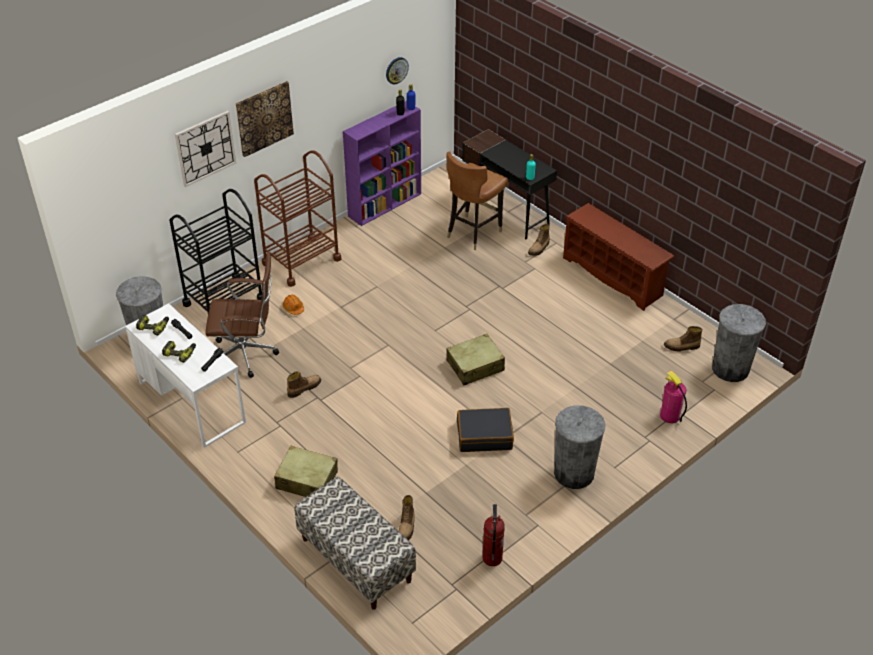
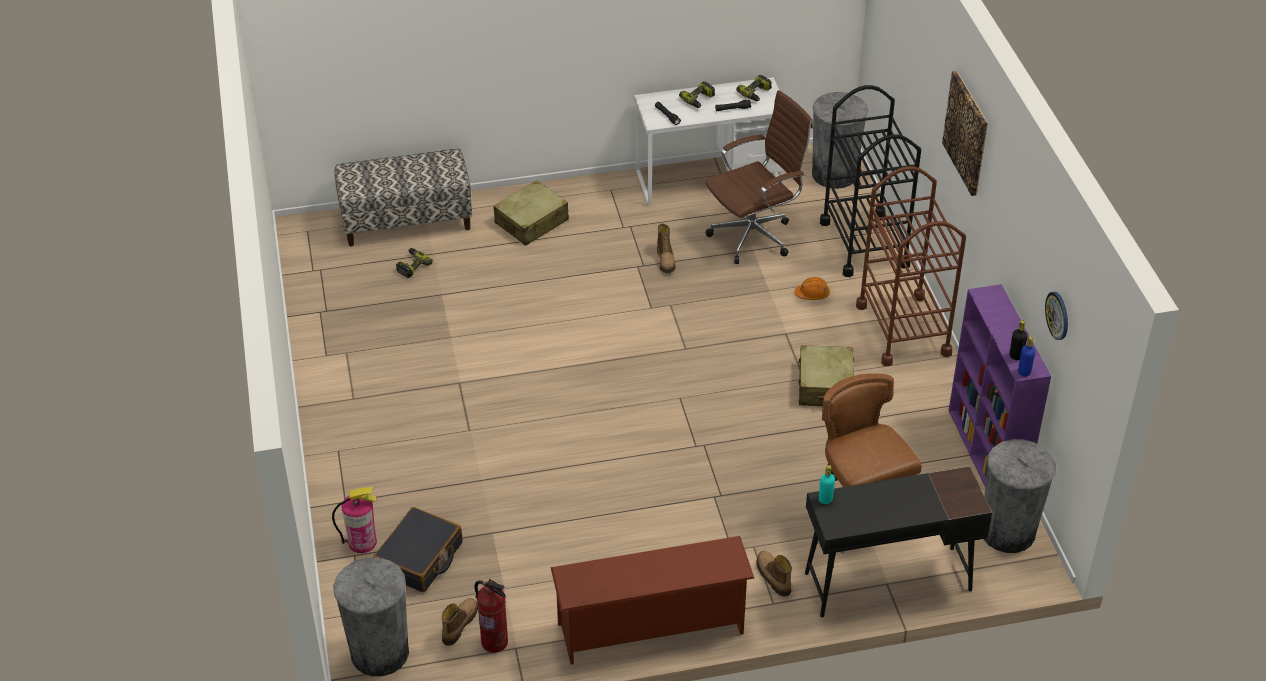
camera: 120 degrees right, 0 degrees up
(205, 148) = (932, 79): wall clock -> none
(247, 354) = (755, 236): brown office chair -> brown office chair turned 150 degrees counterclockwise
(407, 527) = (412, 266): boot -> power drill
(475, 366) = (589, 407): beige suitcase -> beige suitcase (825, 386)
(484, 436) = (476, 368): black suitcase -> black suitcase (420, 558)
(492, 558) = (321, 307): fire extinguisher -> fire extinguisher (494, 642)
(574, 473) = (361, 414): grey trash can -> grey trash can (1007, 532)

